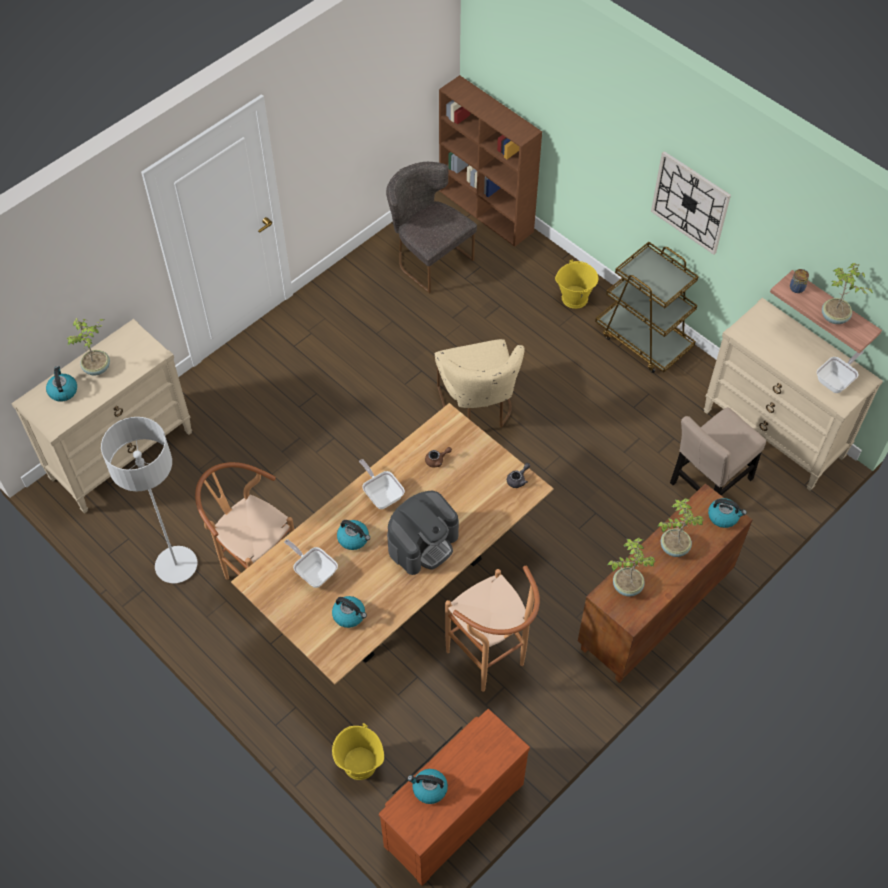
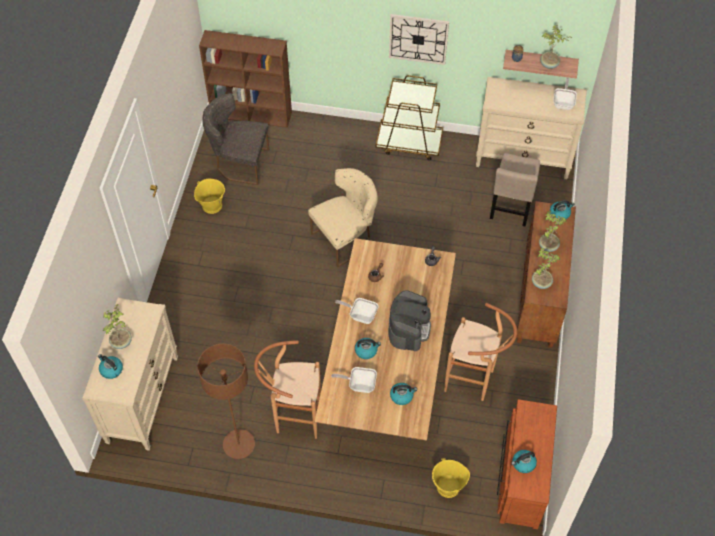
camera: 35 degrees left, 0 degrees up
(176, 565) = (239, 444): grey floor lamp -> brown floor lamp
(478, 408) = (345, 238): beige chair -> beige chair turned 75 degrees counterclockwise
(574, 298) = (349, 139): yellow bucket -> yellow bucket (212, 205)

